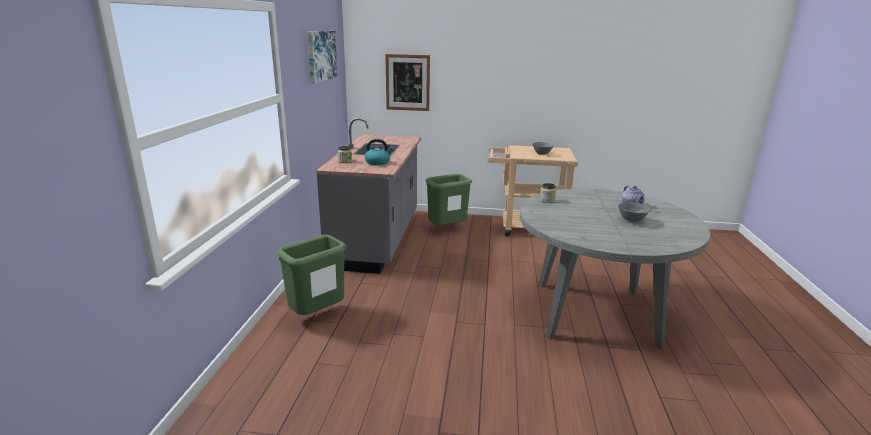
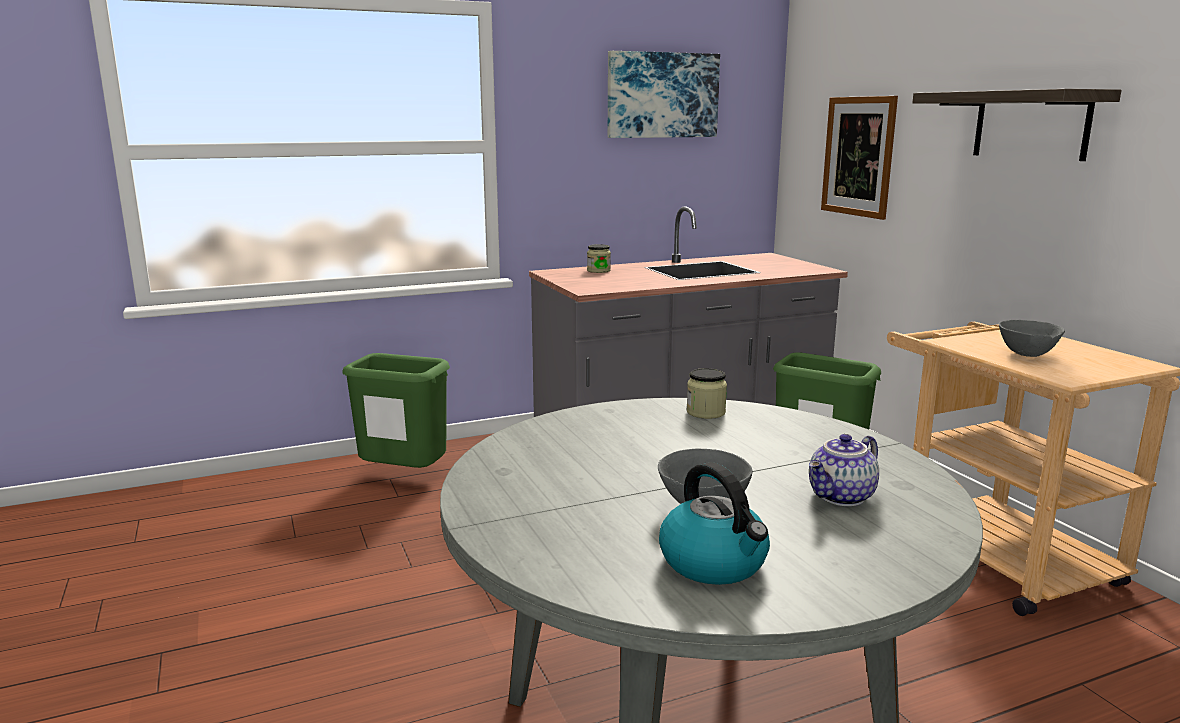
camera: 60 degrees right, 5 degrees down
(378, 162) = (626, 281): kettle -> kettle (715, 563)
(501, 69) = (1031, 125): none -> shelf

